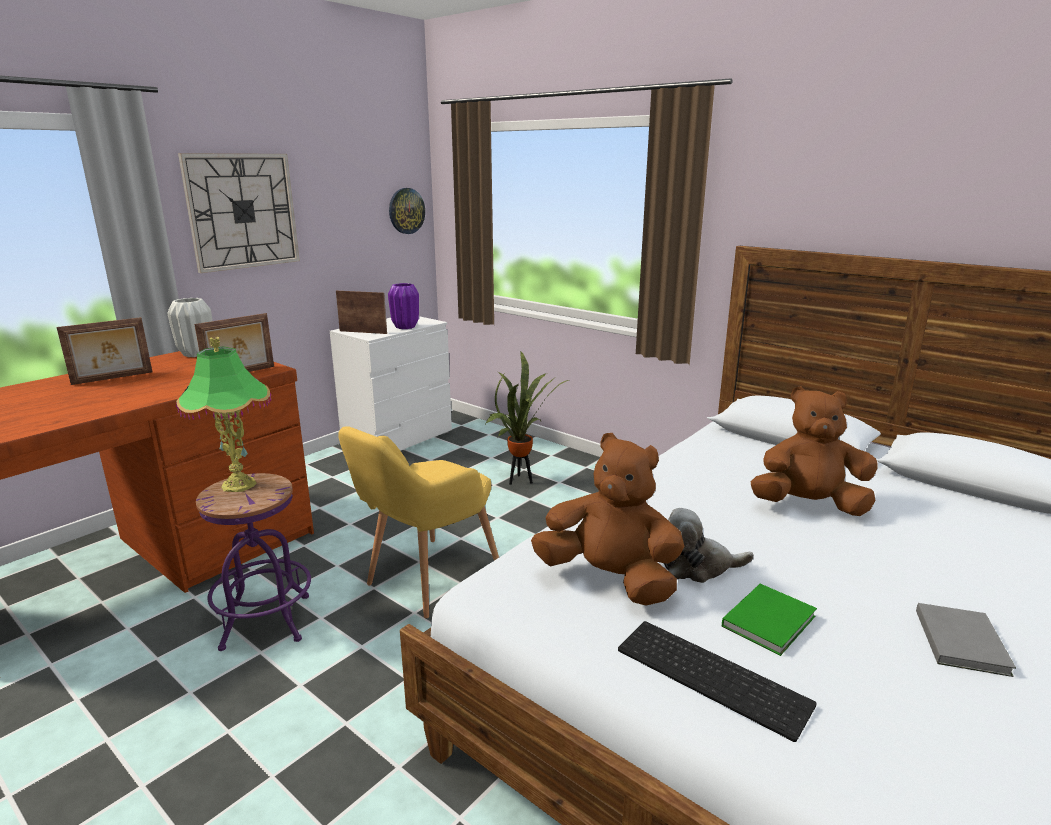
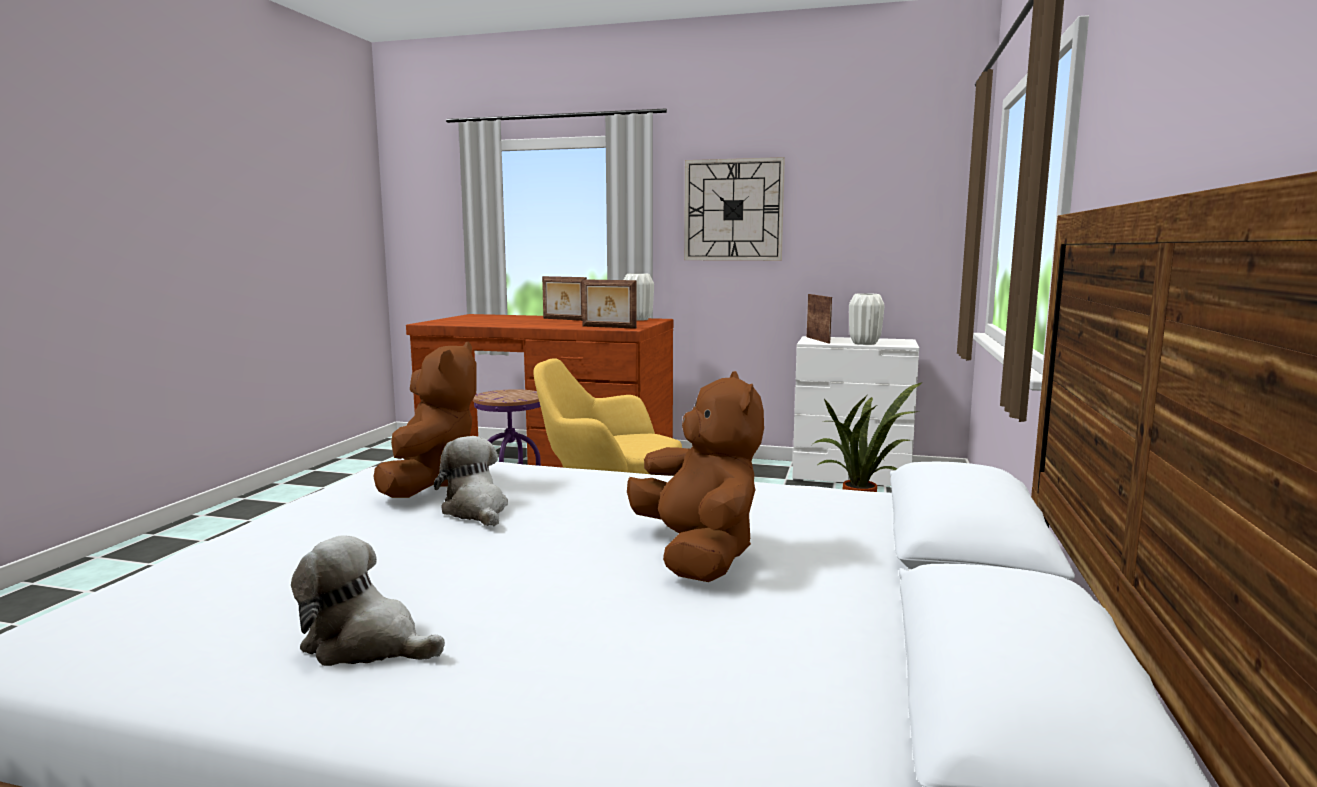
camera: 65 degrees right, 10 degrees down
(238, 485) = (518, 392): table lamp -> none
(405, 327) = (864, 343): purple vase -> white vase
(406, 211) = (937, 218): wall clock -> none
(714, 675) = (286, 529): keyboard -> none
(771, 621) = (383, 546): green book -> none
(962, 640) = (366, 644): grey book -> plush toy

